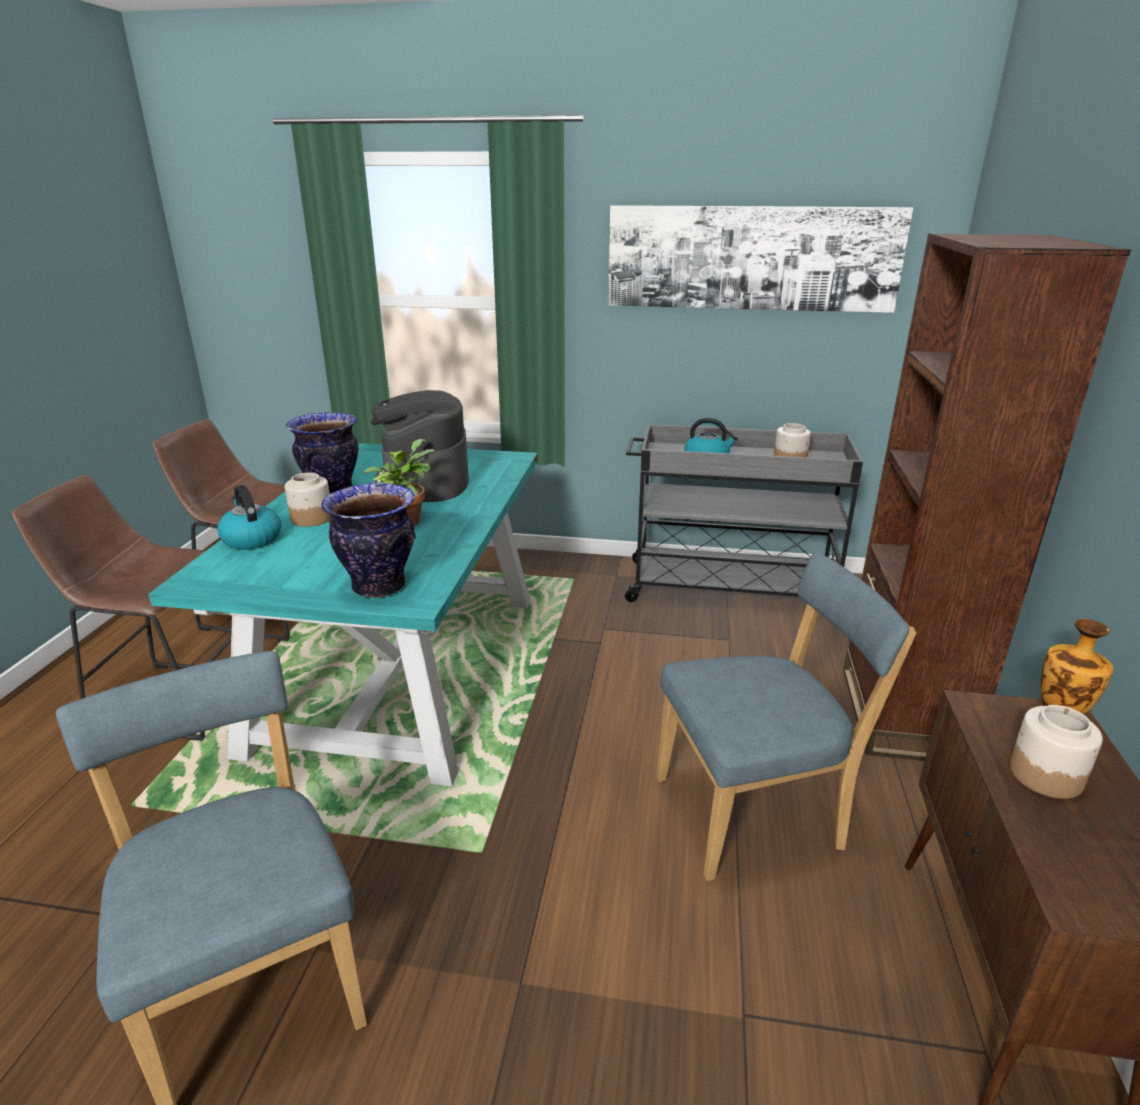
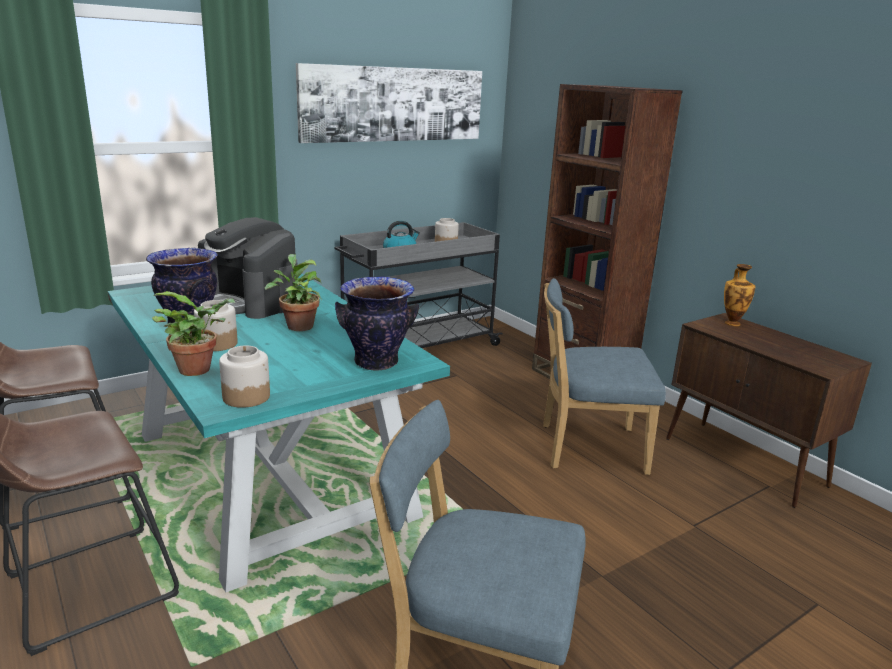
camera: 45 degrees left, 5 degrees down
(251, 539) = (199, 369): kettle -> potted plant
(756, 812) = (586, 448): blue chair -> blue chair turned 120 degrees counterclockwise
(1045, 775) = (756, 338): jar -> jar (246, 397)

